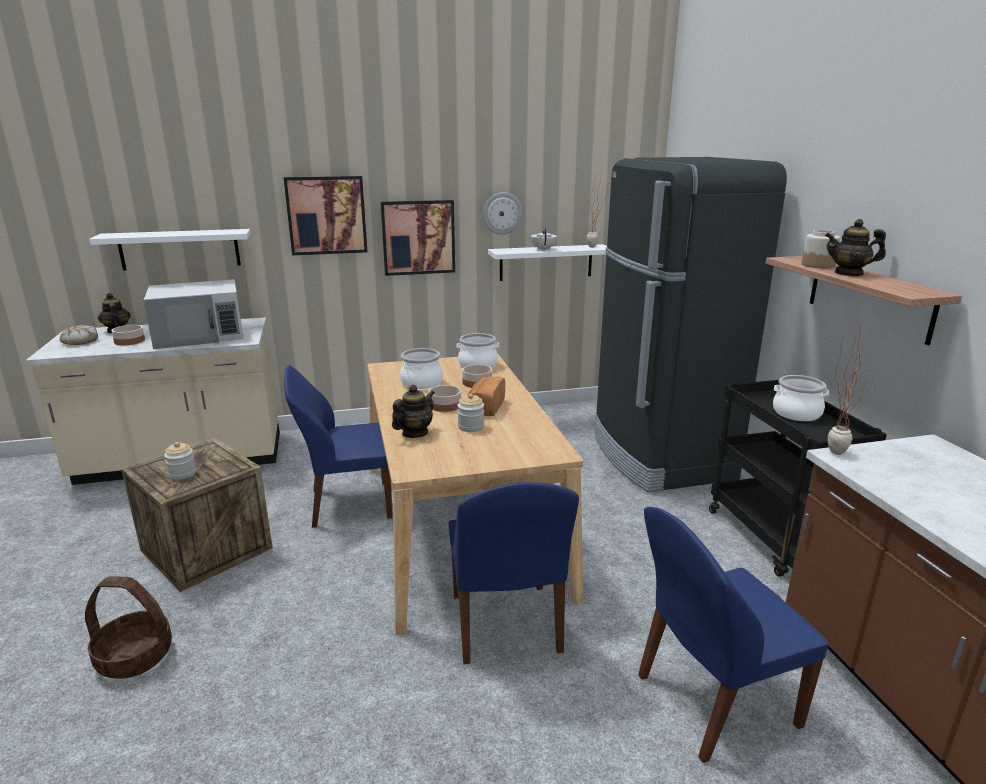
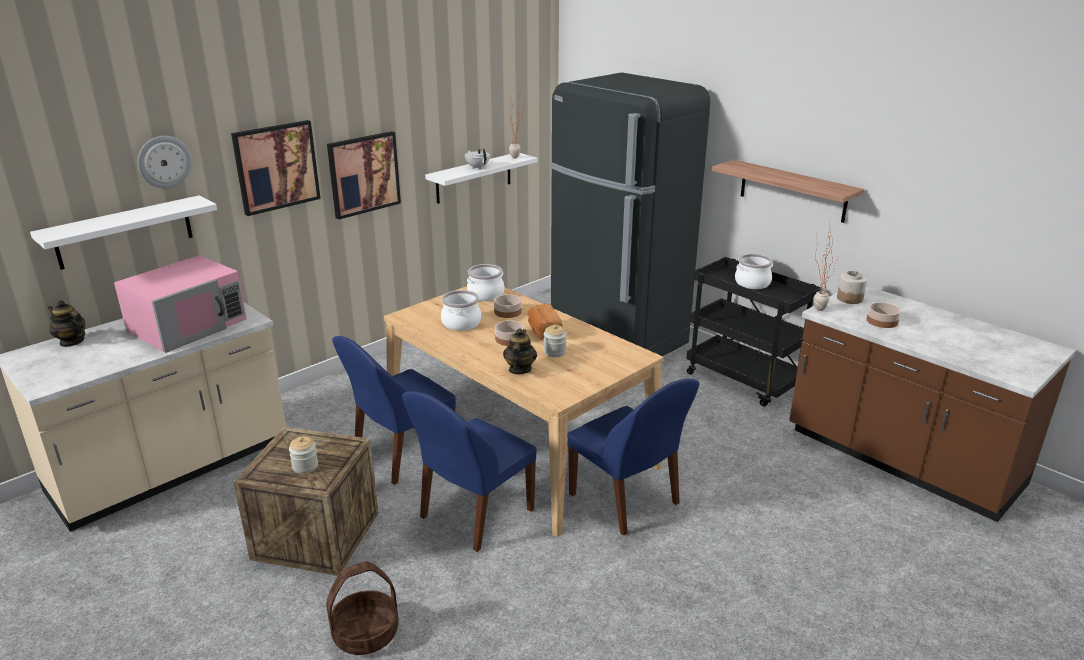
camera: 30 degrees left, 5 degrees up
(80, 341) = (52, 364): bread -> none
(130, 341) = (117, 350): bowl -> bowl (881, 321)
(200, 335) = (188, 325): white microwave -> pink microwave
(502, 213) = (435, 137): wall clock -> wall clock (164, 161)
(712, 701) = (786, 497): blue chair -> blue chair (474, 515)
(818, 265) = (755, 170): jar -> jar (849, 298)
(849, 273) = (783, 177): teapot -> none

